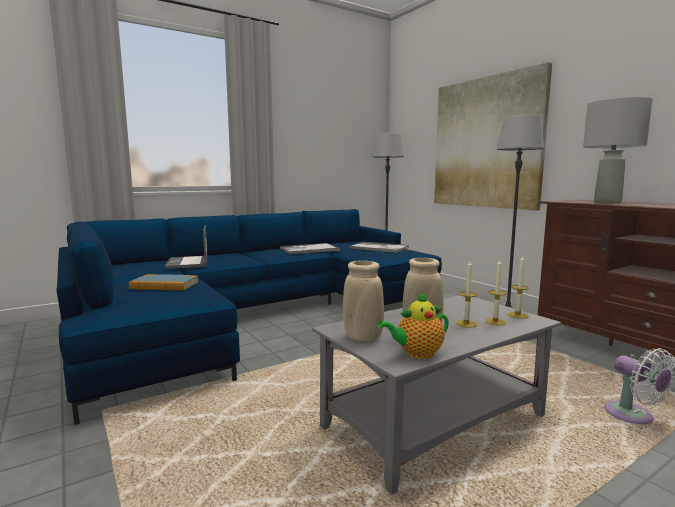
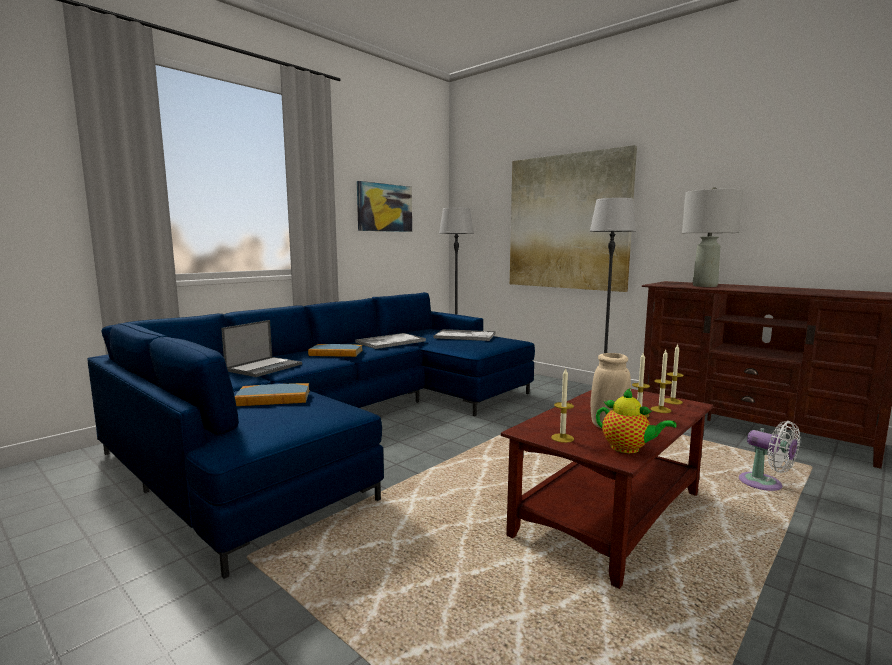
camera: 15 degrees left, 0 degrees up
(187, 263) = (264, 367): laptop -> laptop turned 120 degrees counterclockwise
(254, 255) = (336, 353): none -> book
(322, 134) = (384, 207): none -> picture
(362, 337) = (562, 438): beige vase -> candle
(416, 354) = (628, 449): teapot -> teapot turned 105 degrees counterclockwise
(435, 421) = (609, 513): grey coffee table -> brown coffee table

